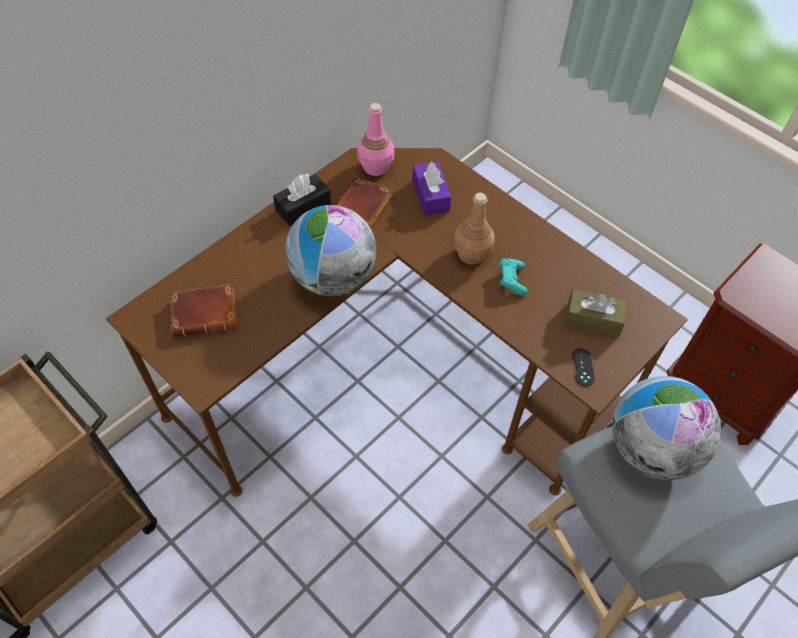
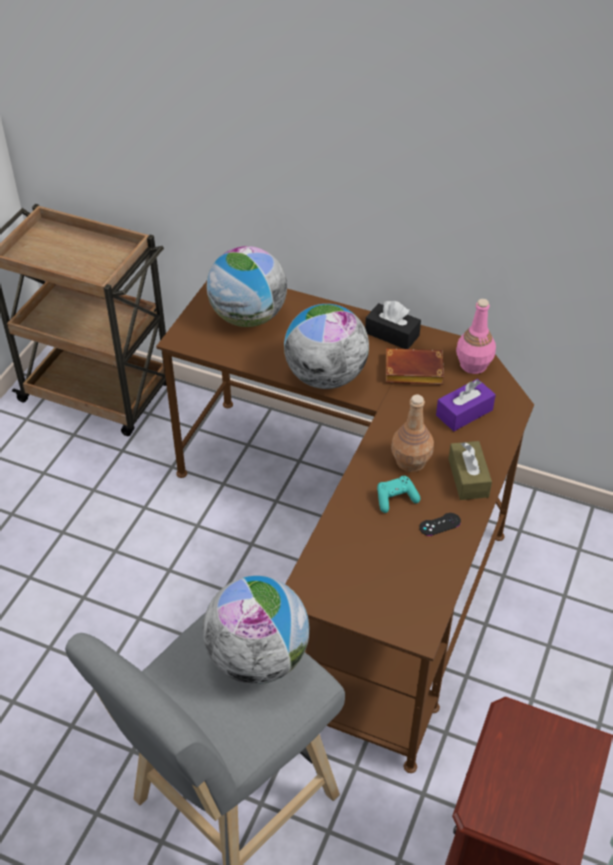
camera: 70 degrees right, 10 degrees down
(206, 313) = (248, 317): brown book -> globe
(583, 367) = (321, 578): black game controller -> black game controller (440, 524)
(593, 319) = (384, 574): brown tissue box -> brown tissue box (468, 478)

